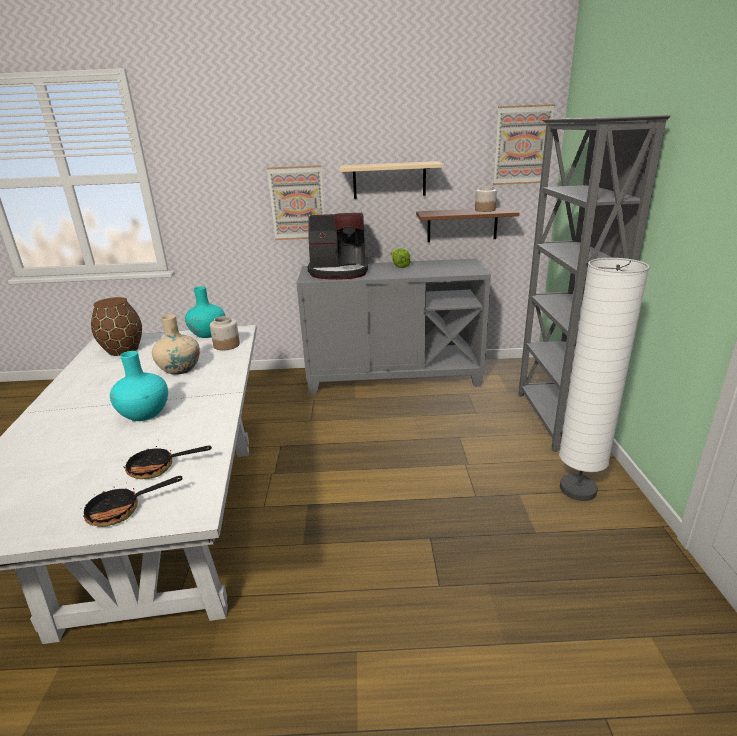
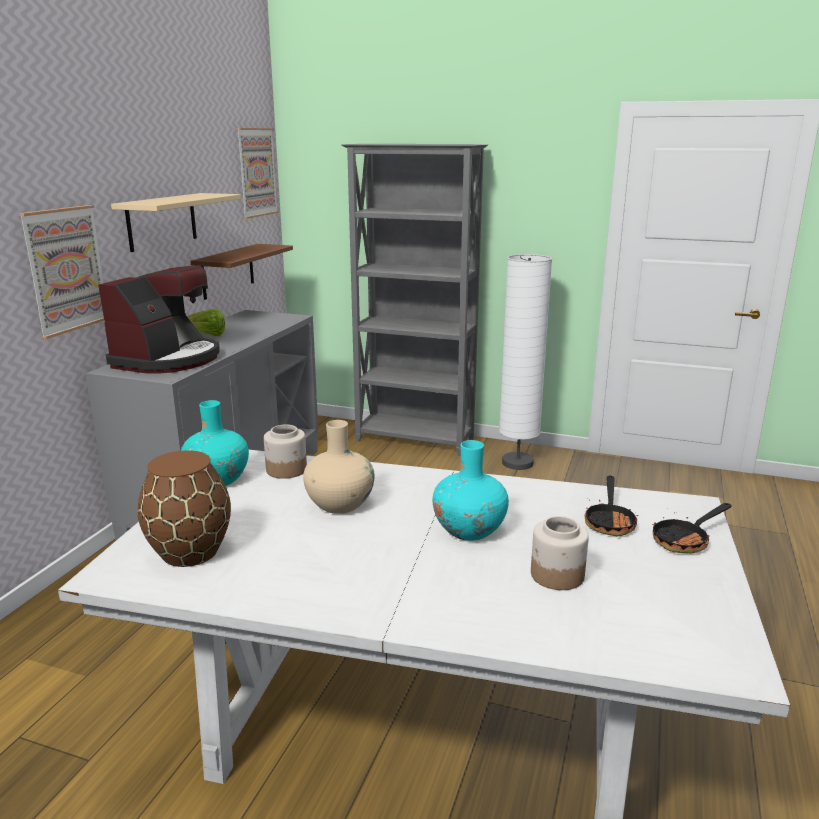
camera: 70 degrees left, 5 degrees down
(122, 510) = (685, 540): frying pan -> frying pan turned 60 degrees clockwise
(484, 210) = (254, 248): jar -> jar (557, 575)

